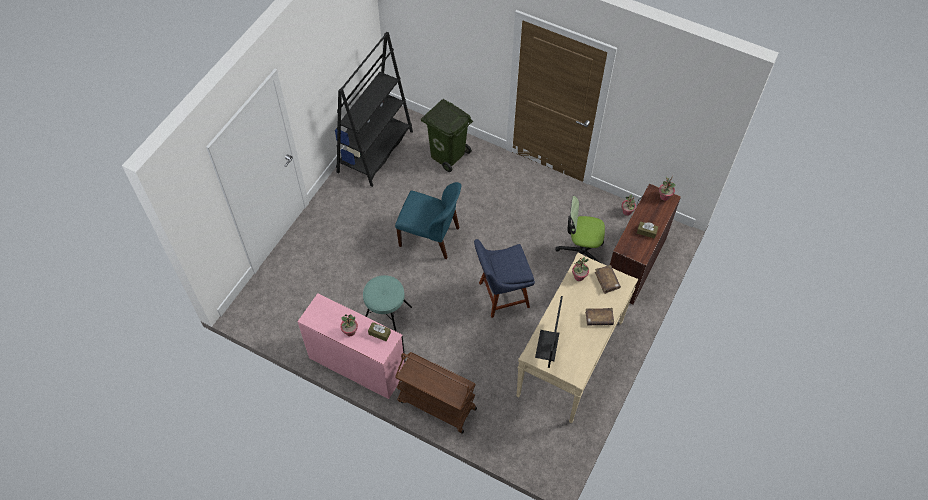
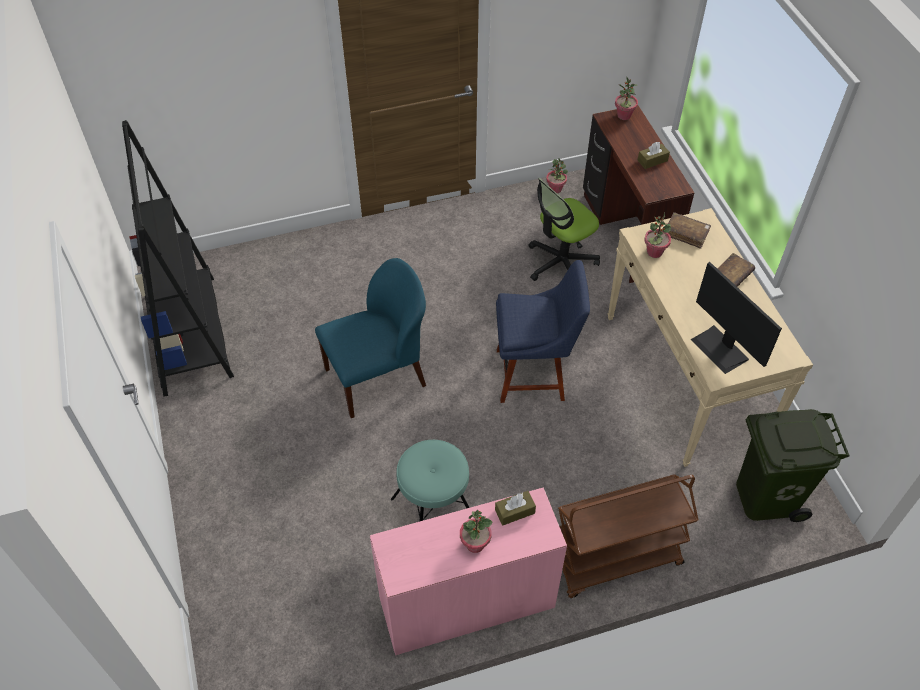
camera: 45 degrees left, 5 degrees down
(448, 154) = (289, 272): green trash can -> green trash can (766, 495)
(501, 295) = (534, 374): blue chair -> blue chair turned 120 degrees counterclockwise

